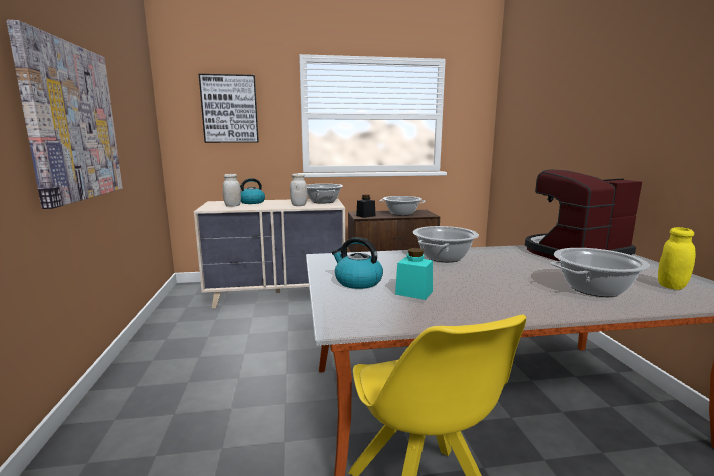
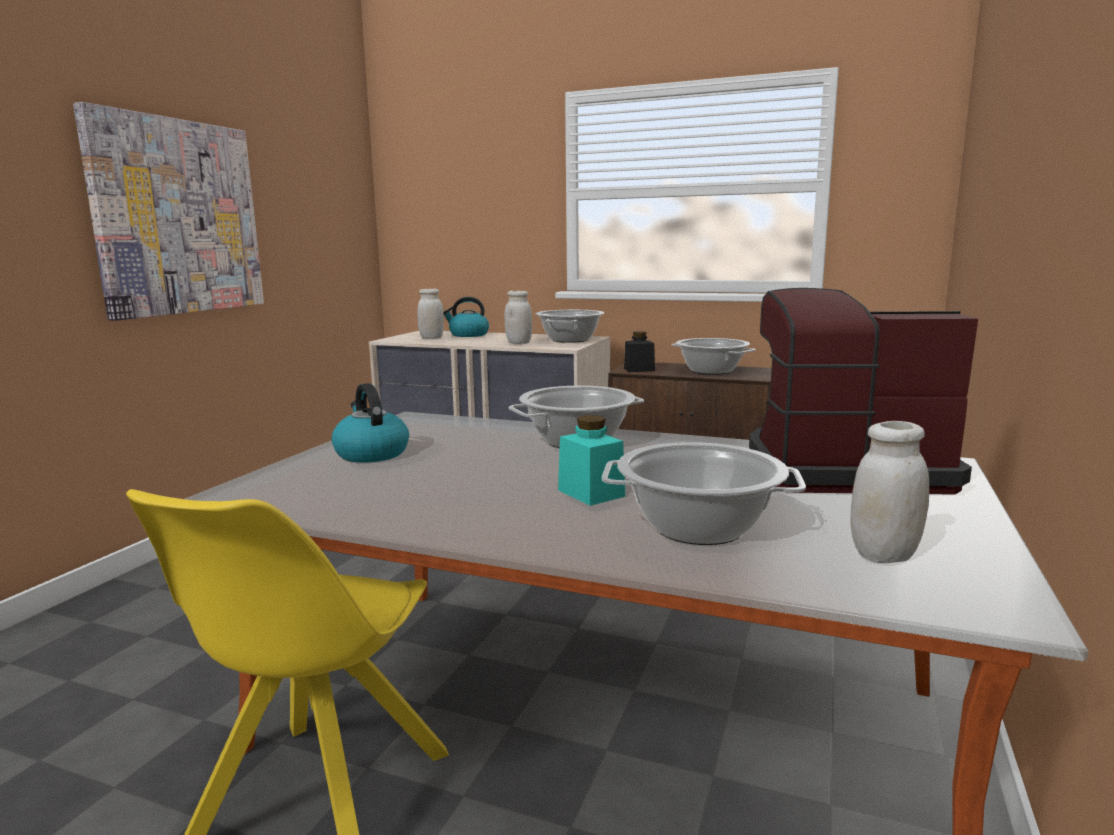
camera: 30 degrees right, 0 degrees up
(229, 109) = (464, 189): picture -> none
(414, 292) = (402, 478): turquoise jar -> turquoise jar (591, 493)
(671, 286) = (884, 555): yellow jar -> white jar

